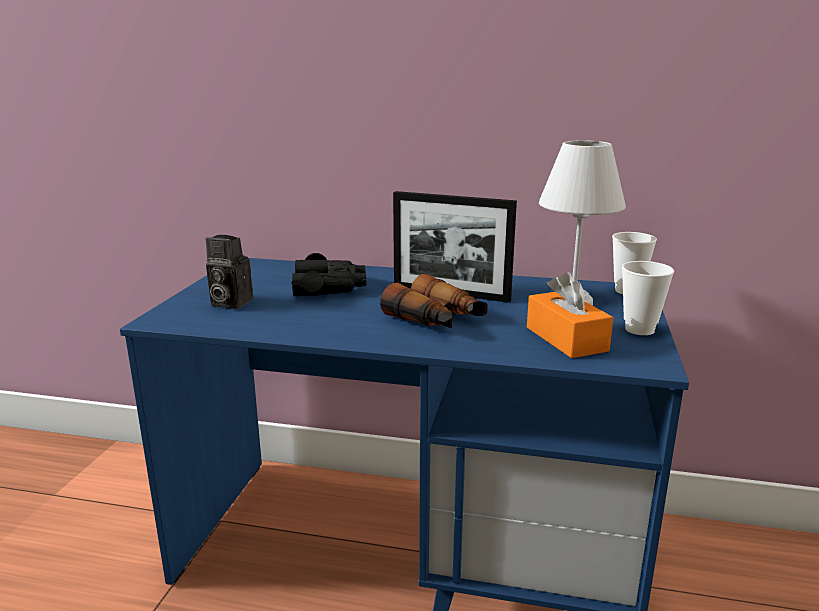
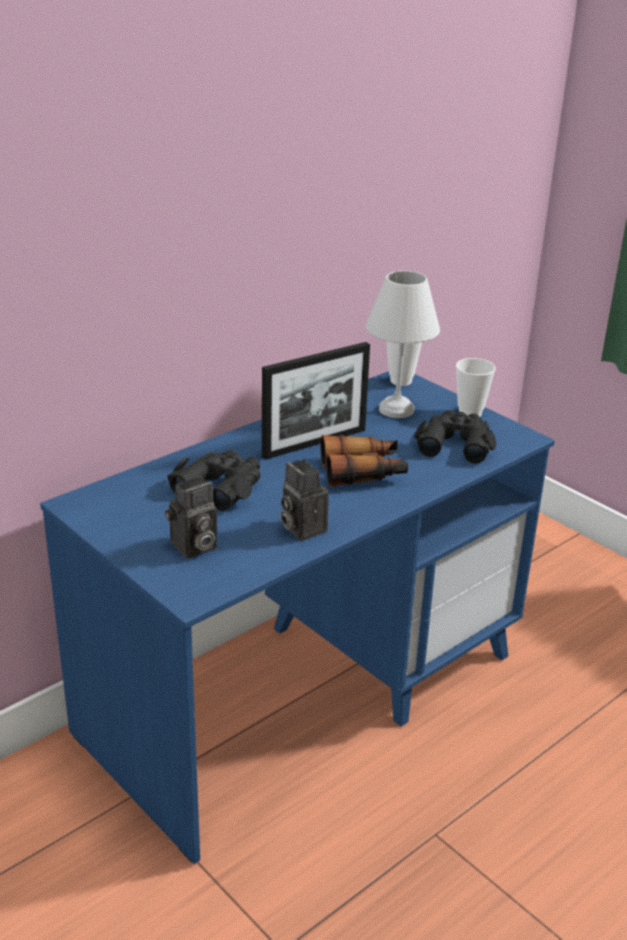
camera: 55 degrees left, 10 degrees up
(305, 324) = (301, 528): none -> camera
(566, 339) = (455, 443): orange tissue box -> black binoculars

